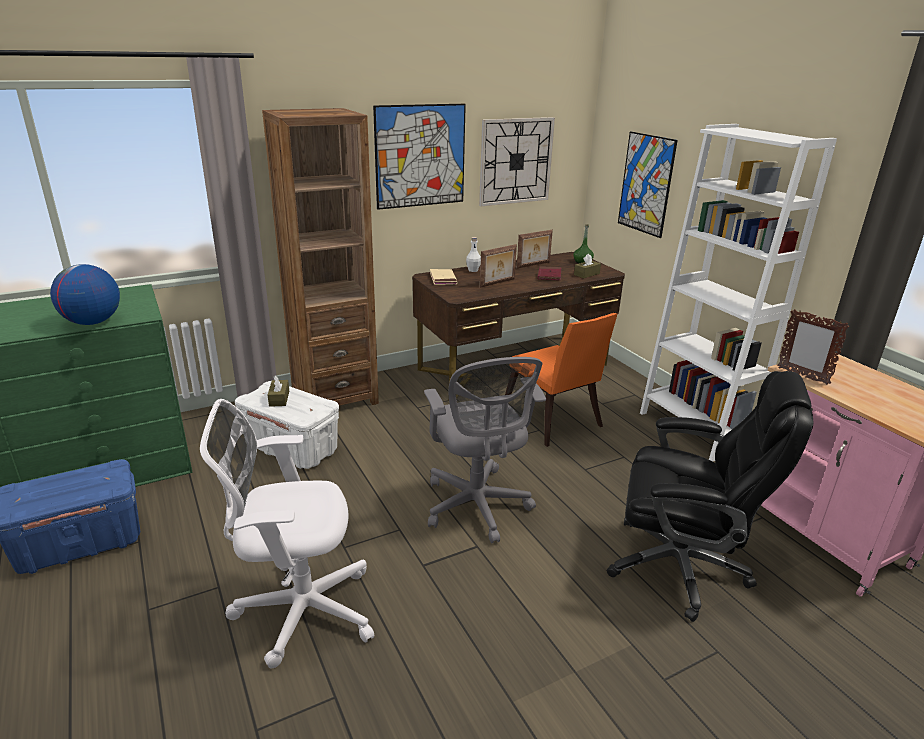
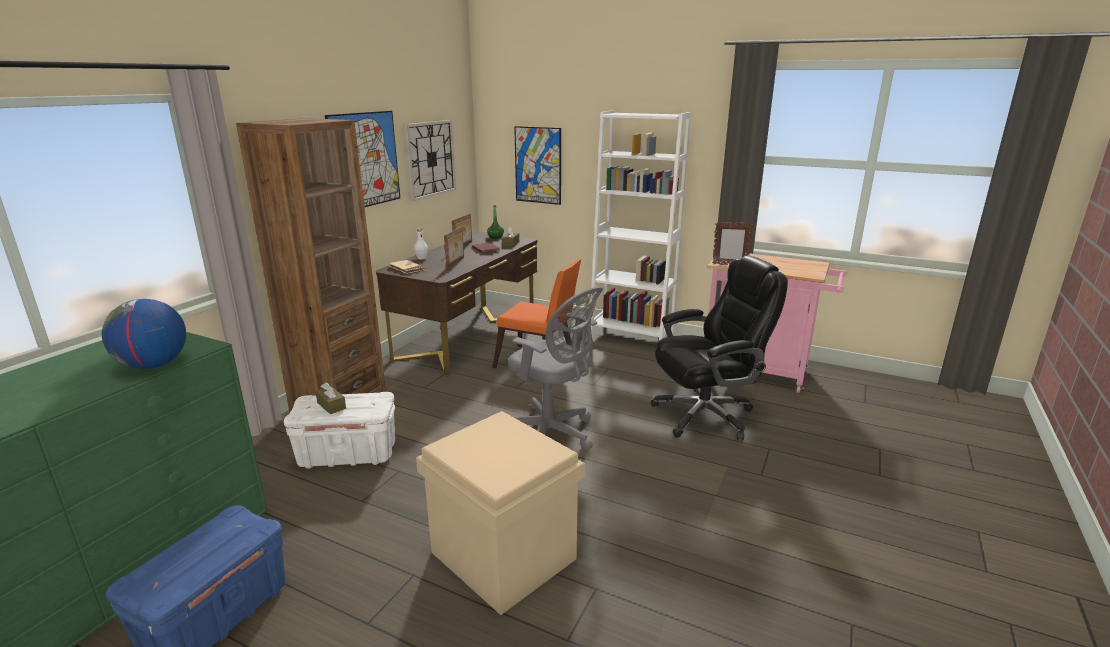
camera: 35 degrees left, 5 degrees down
(298, 610) = (502, 555): white office chair -> beige storage box

